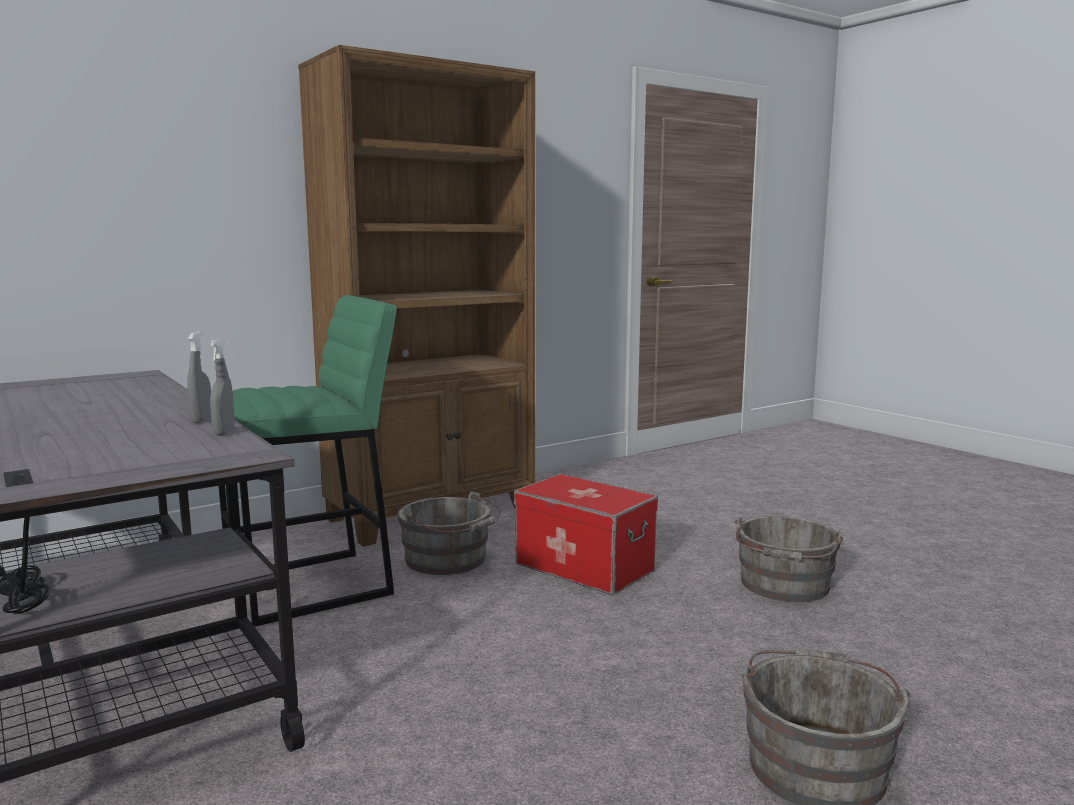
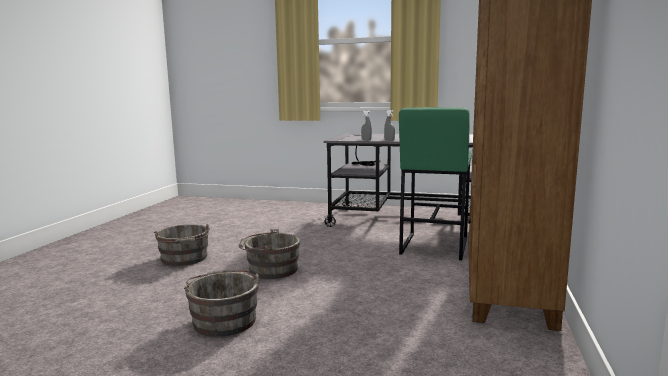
camera: 140 degrees right, 0 degrees up
(449, 560) = (417, 272): grey bucket -> grey bucket (270, 270)
(585, 567) = (349, 291): storage box -> none

